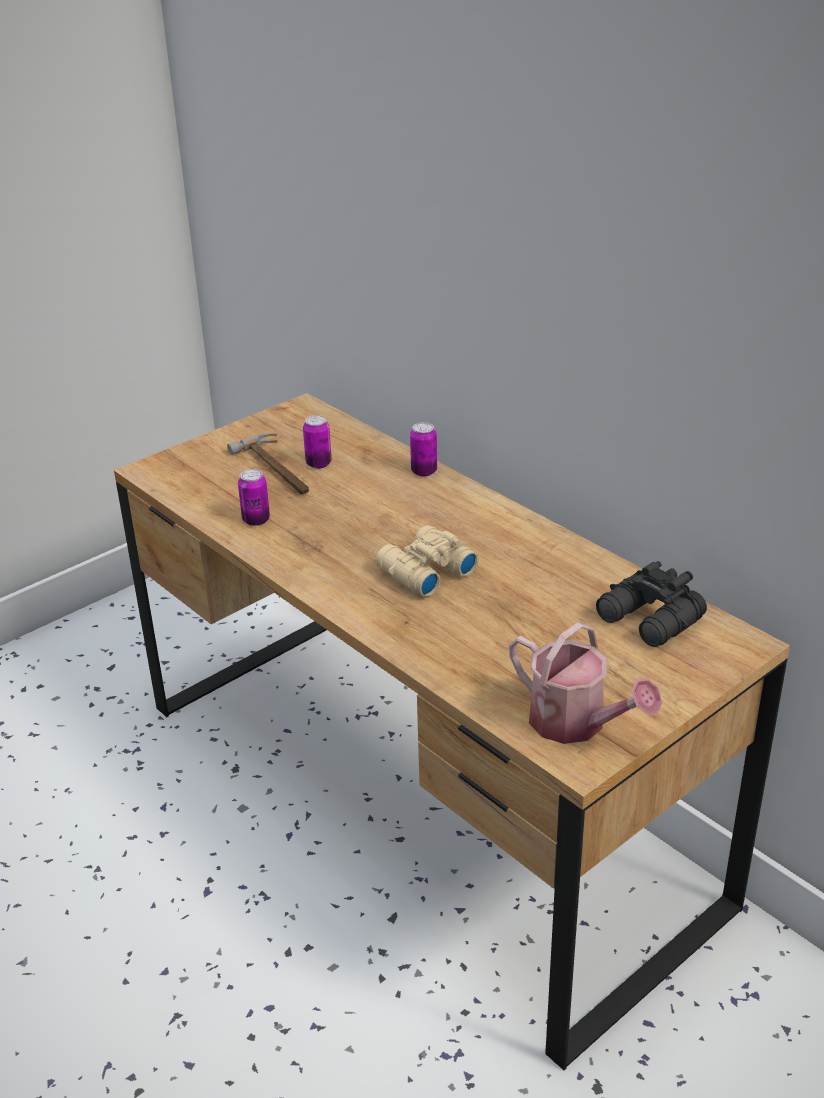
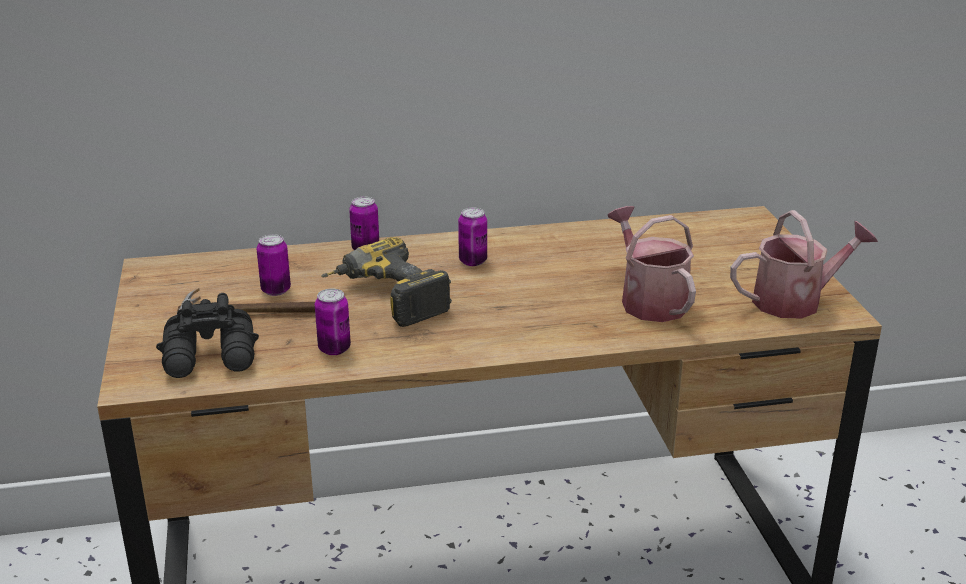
camera: 60 degrees left, 5 degrees down
(349, 511) = (384, 299): none -> power drill
(424, 572) = (528, 296): beige binoculars -> none
(458, 524) = (473, 261): none -> can
(483, 636) = (649, 300): none -> watering can
(649, 621) = (692, 236): black binoculars -> black binoculars (212, 357)

